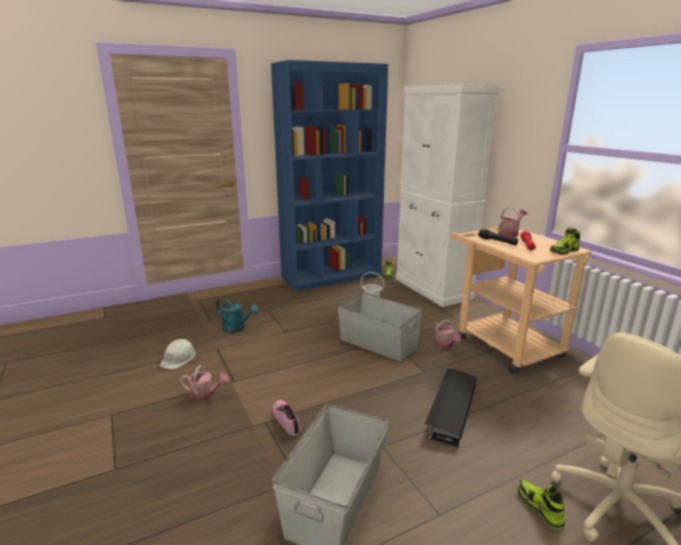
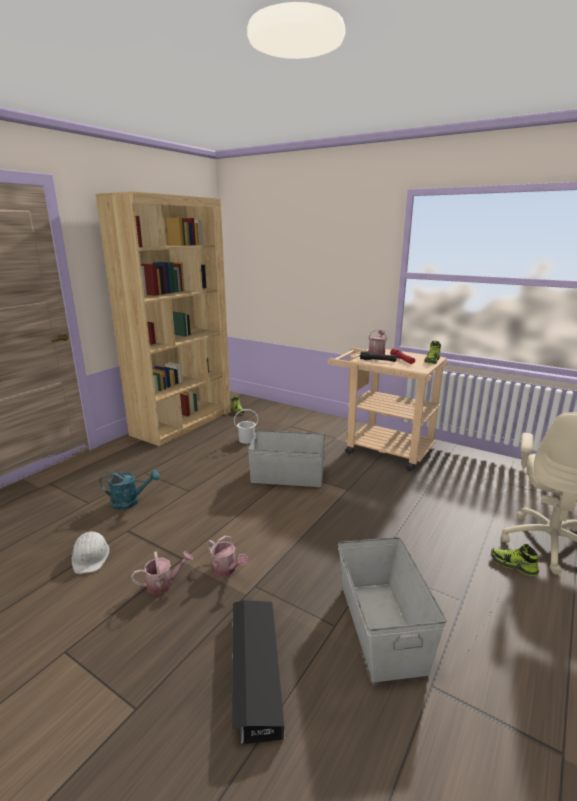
camera: 30 degrees left, 0 degrees up
(286, 419) = (273, 575): shoe -> none
(332, 276) = (183, 423): blue bookcase -> brown bookcase
(433, 288) = (288, 414): white cabinet -> none
(445, 345) = (343, 462): watering can -> watering can (227, 569)
(451, 410) = (395, 515): black storage box -> black storage box (255, 670)

